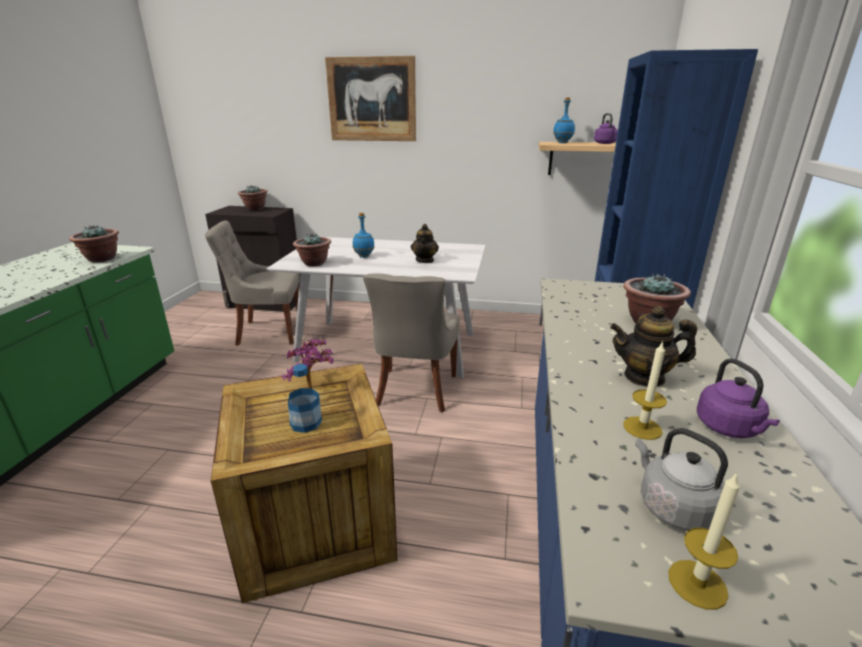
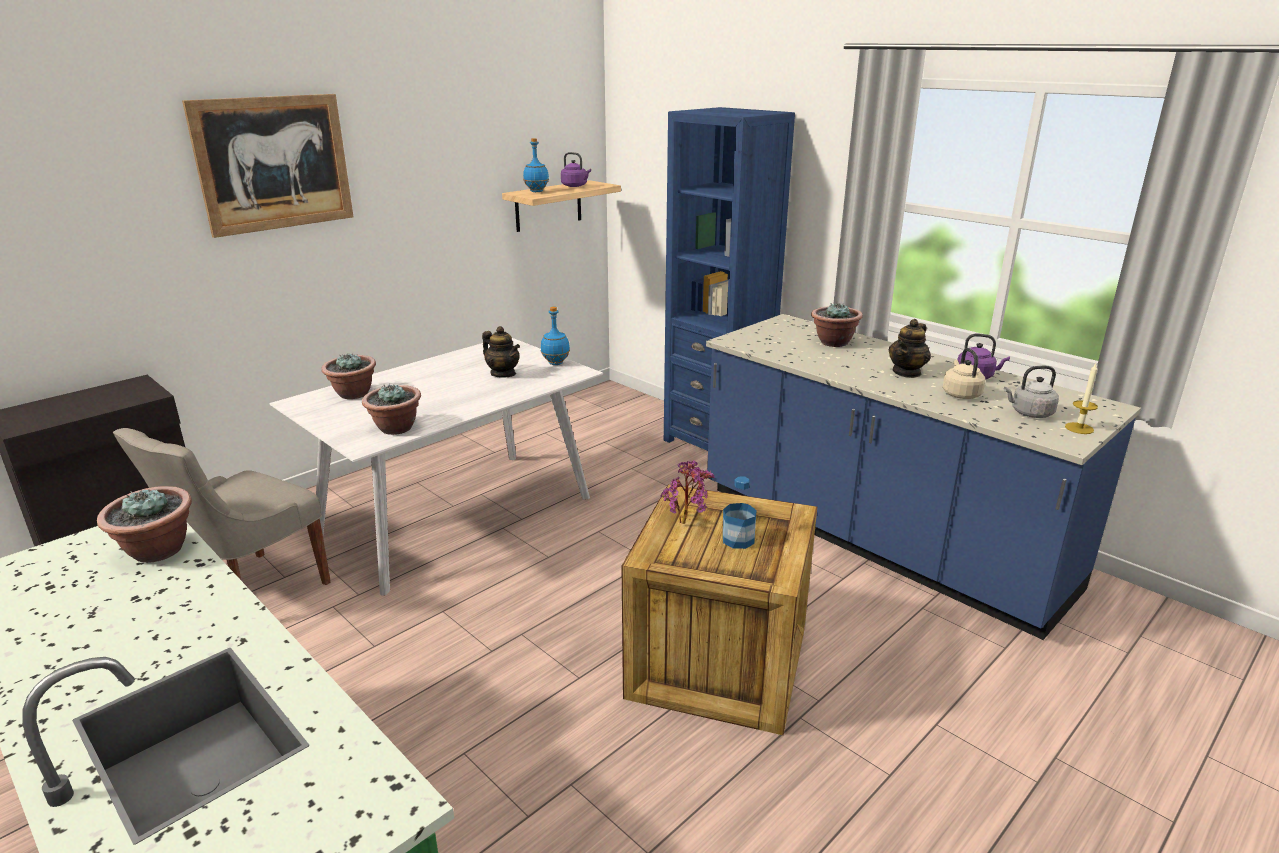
camera: 55 degrees left, 0 degrees up
(255, 209) = (78, 398): potted plant -> potted plant (353, 394)
(364, 256) = (425, 397): blue bottle -> blue bottle (555, 363)
(415, 391) = (575, 533): grey chair -> none
(642, 428) = (960, 394): candle -> beige kettle

